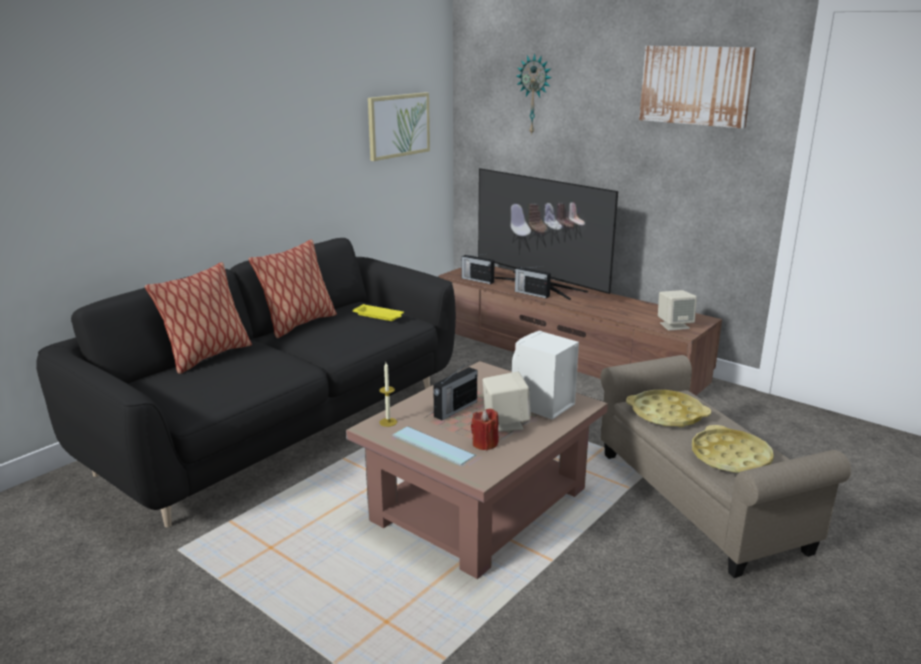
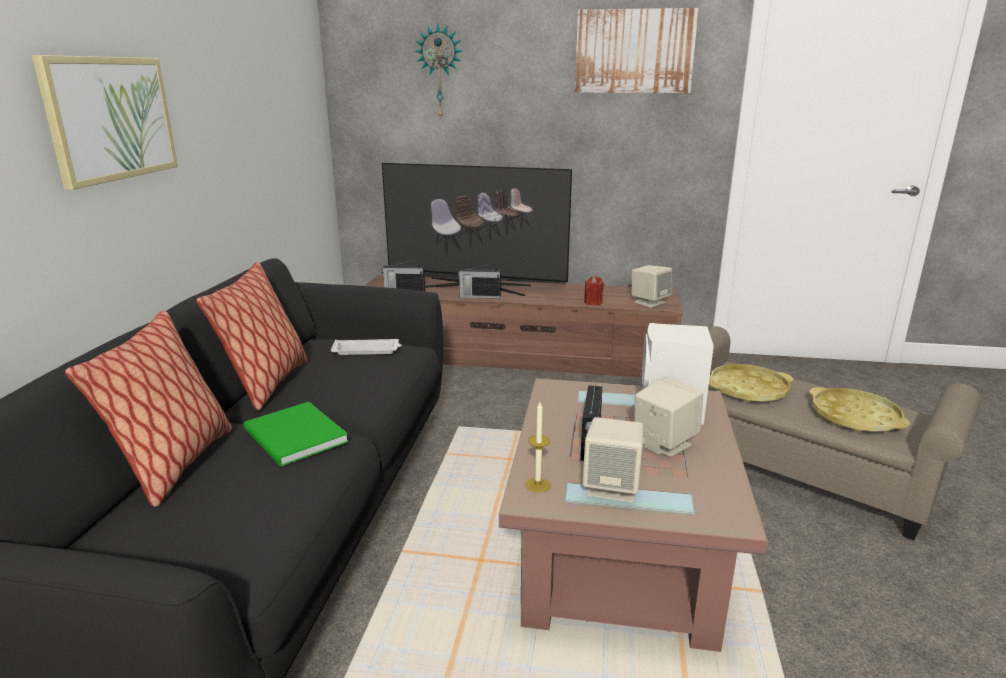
camera: 30 degrees left, 0 degrees up
(276, 357) = (294, 437): none -> green book
(379, 316) = (367, 350): yellow tray -> white tray
(398, 125) = (285, 113): picture -> picture (110, 118)
(430, 436) = (612, 487): none -> beige speaker
(485, 444) = (680, 476): red candle -> red candle (593, 302)

